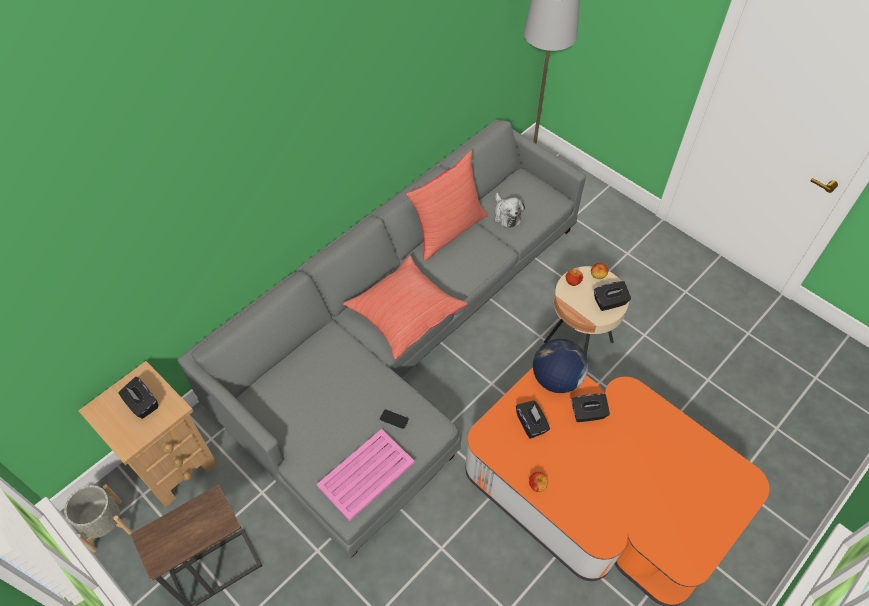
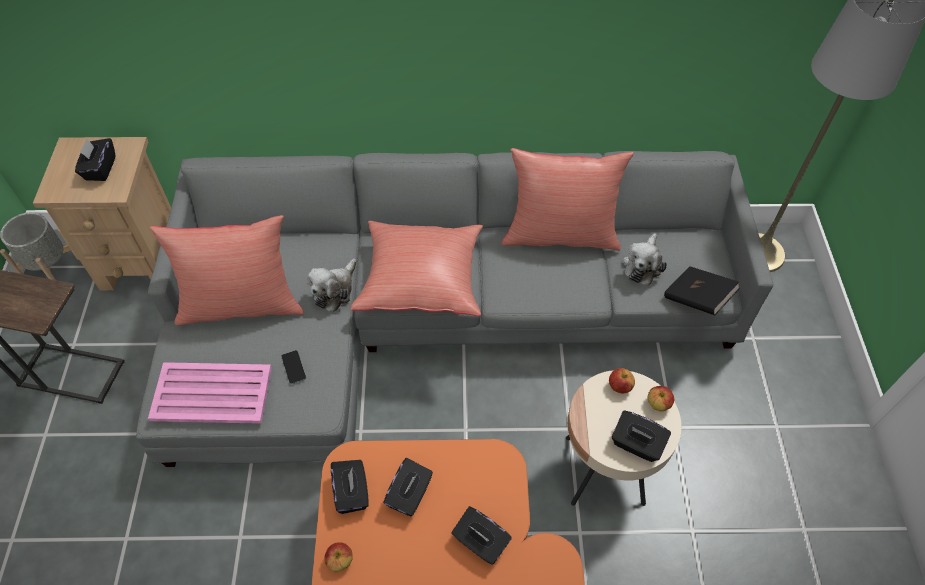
camera: 45 degrees right, 0 degrees up
(318, 414) = (241, 304): none -> red pillow
(362, 360) = (335, 290): none -> plush toy
(503, 450) = (352, 492): none -> black tissue box
(551, 212) = (697, 299): none -> black book
(556, 379) = (491, 474): globe -> none

